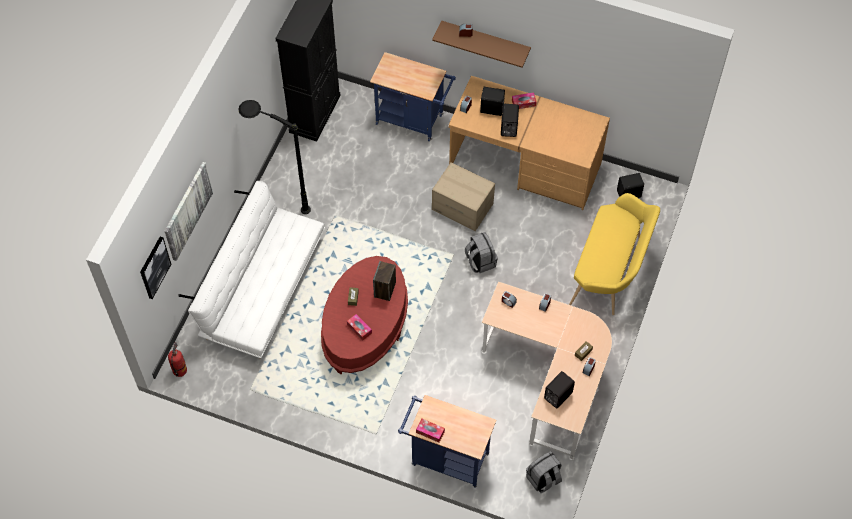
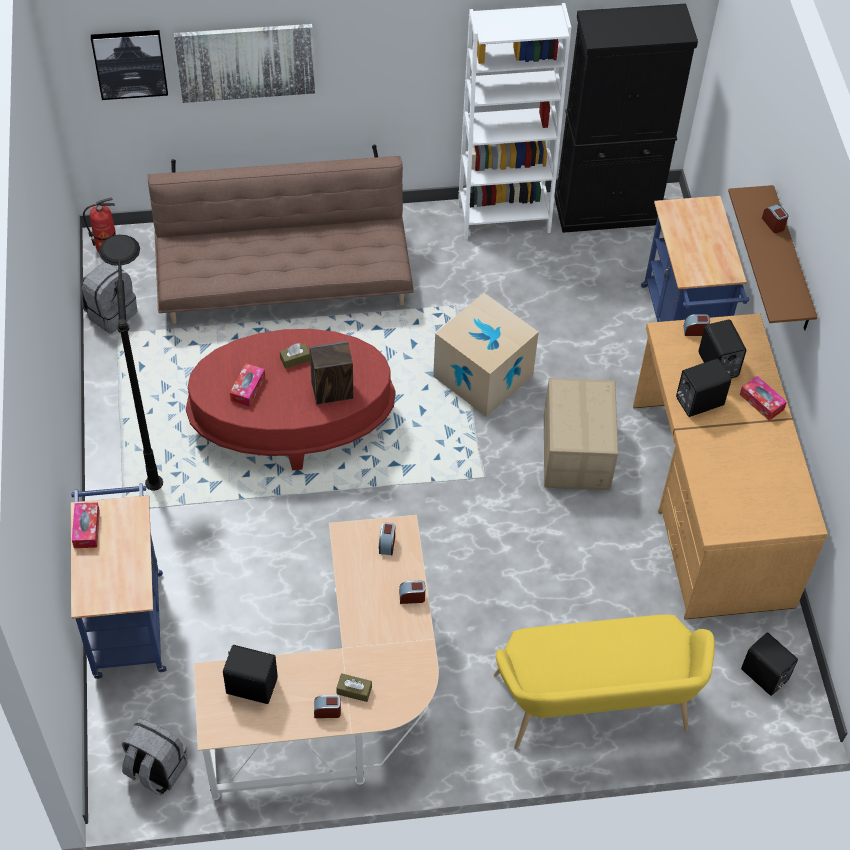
camera: 60 degrees right, 5 degrees down
(262, 288) = (284, 278): white sofa -> brown sofa
(276, 200) = (434, 231): black floor lamp -> black floor lamp (152, 437)
(288, 163) = (504, 217): none -> white bookcase
(390, 224) = (483, 376): none -> cardboard box
(480, 261) = (495, 517): grey backpack -> grey backpack (111, 313)

